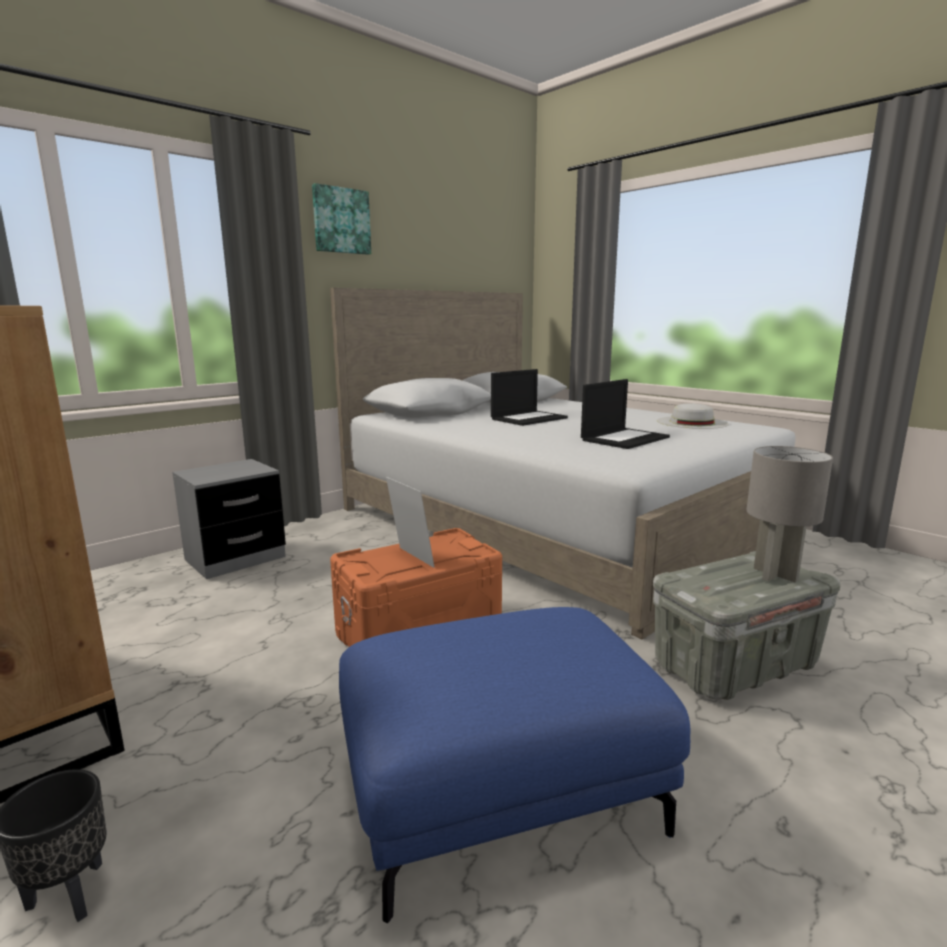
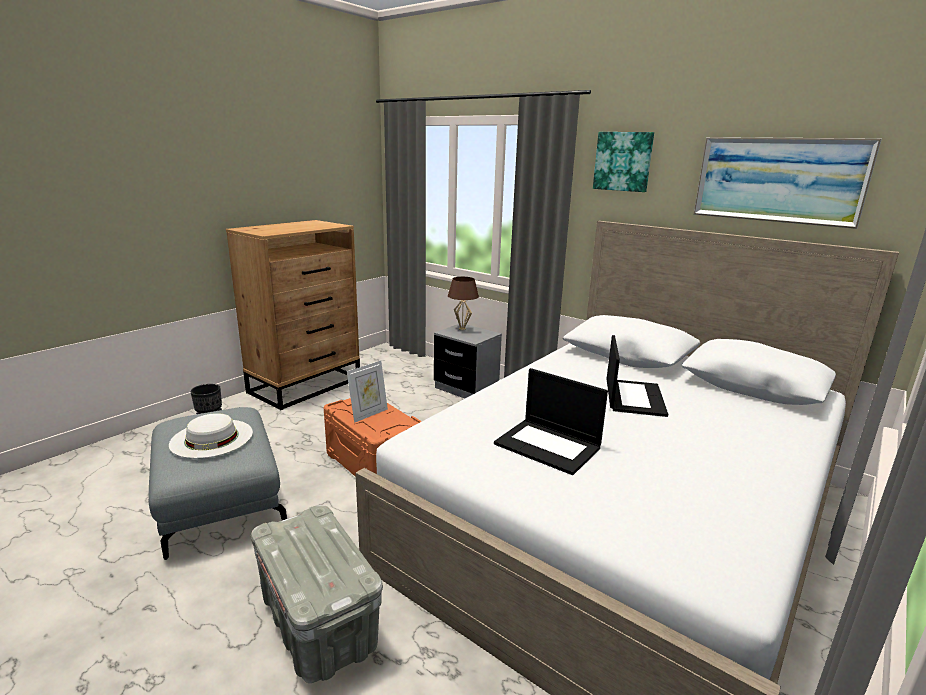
camera: 80 degrees right, 5 degrees up
(205, 472) = (462, 329): none -> brown table lamp
(457, 244) = (778, 180): none -> picture
(499, 793) = (219, 503): blue ottoman -> grey ottoman
(529, 418) = (633, 397): laptop -> laptop turned 120 degrees counterclockwise
(692, 422) = (708, 508): white hat -> white hat (212, 438)
(775, 574) = (313, 572): grey table lamp -> none

